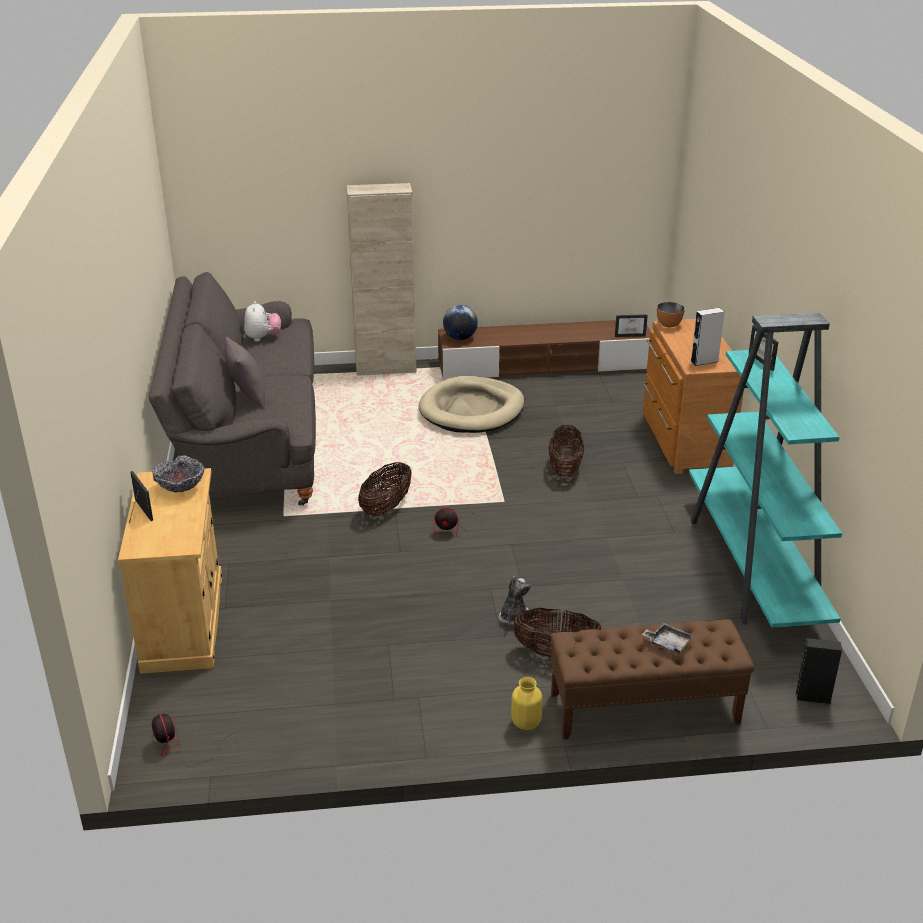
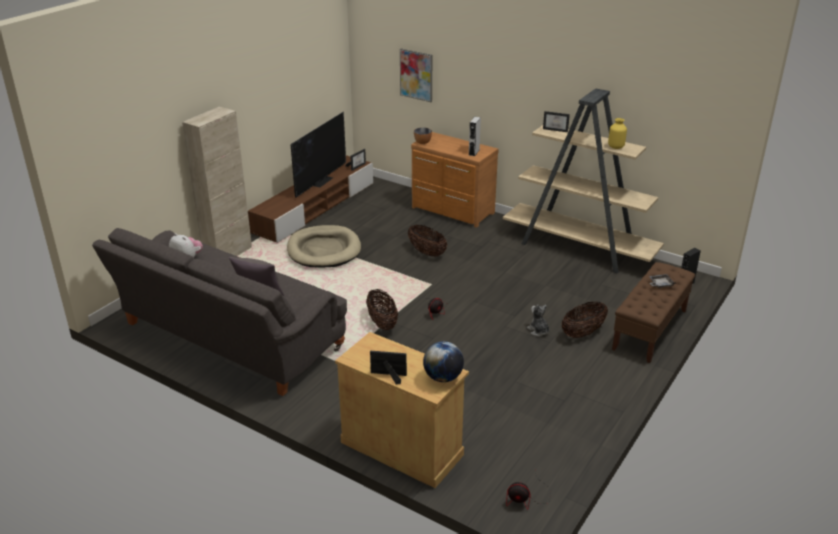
camera: 50 degrees left, 0 degrees up
(181, 487) = (379, 350): bowl -> none
(460, 338) = (272, 209): globe -> globe (443, 377)
(526, 723) = (627, 367): yellow vase -> yellow vase (616, 147)
(562, 332) = (321, 180): none -> television
(712, 227) = (416, 75): none -> picture
(753, 568) = (579, 249): turquoise bookcase -> beige bookcase

